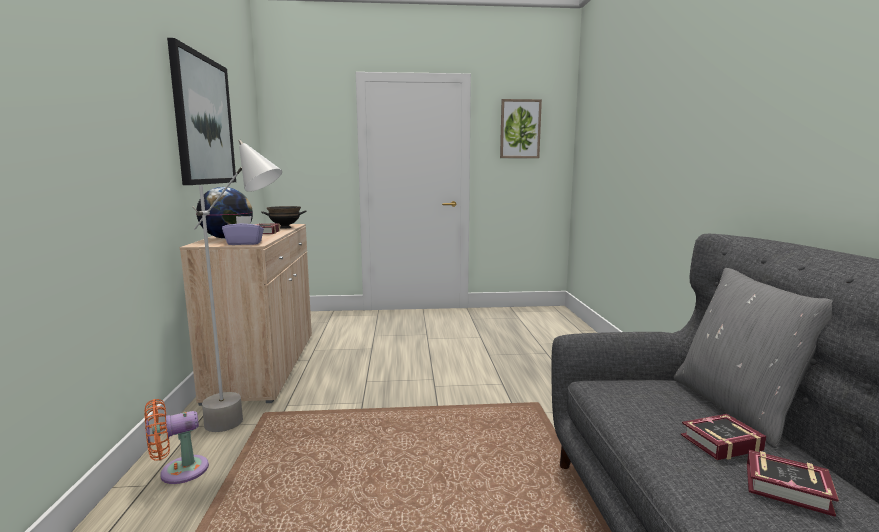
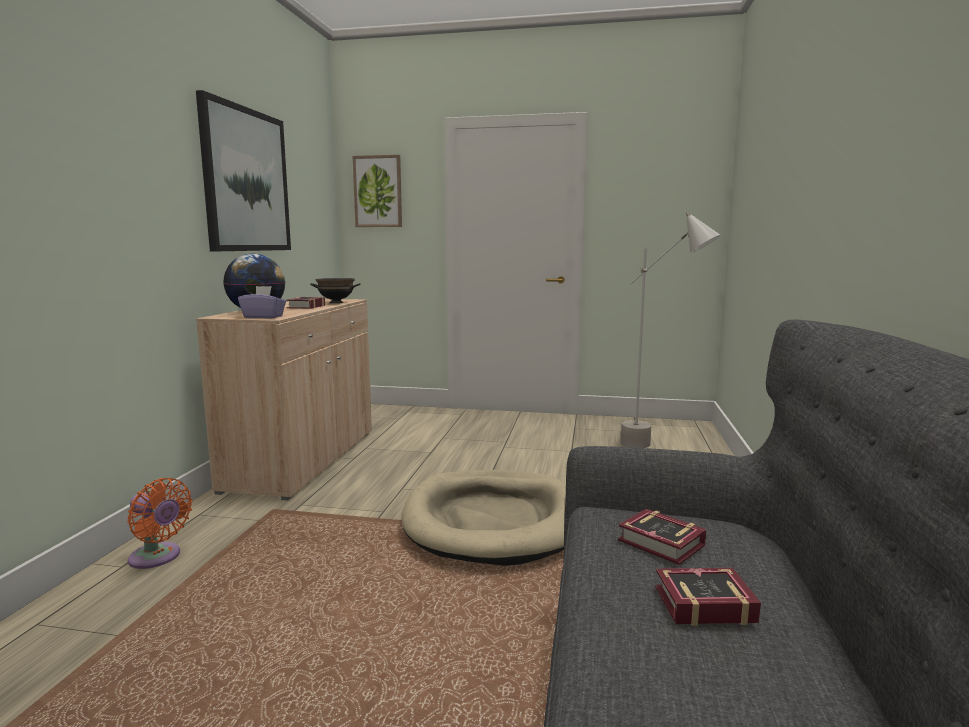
camera: 15 degrees right, 0 degrees up
(178, 471) = (157, 558): orange fan -> orange fan turned 135 degrees counterclockwise
(250, 426) = (251, 521): grey floor lamp -> grey floor lamp (660, 447)
(455, 399) = (493, 521): none -> beige dog bed
(520, 129) = (653, 182): picture -> picture (378, 191)
(738, 407) = (782, 566): grey pillow -> none
(791, 491) = (745, 678): book -> book (663, 545)

